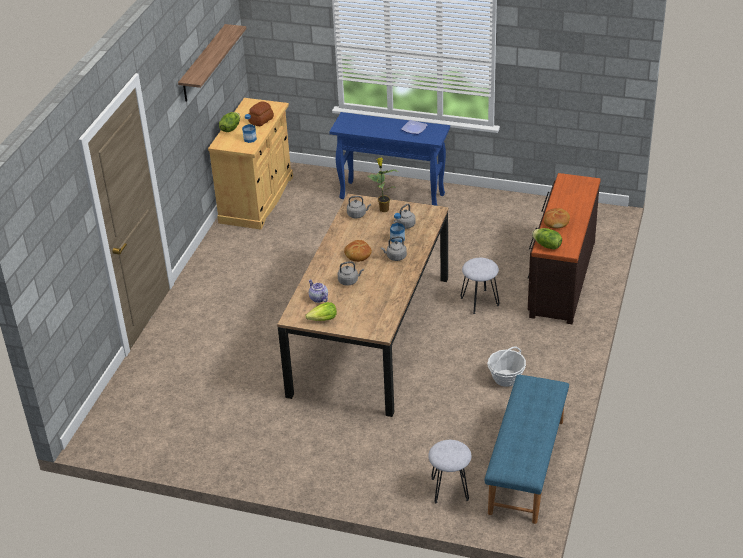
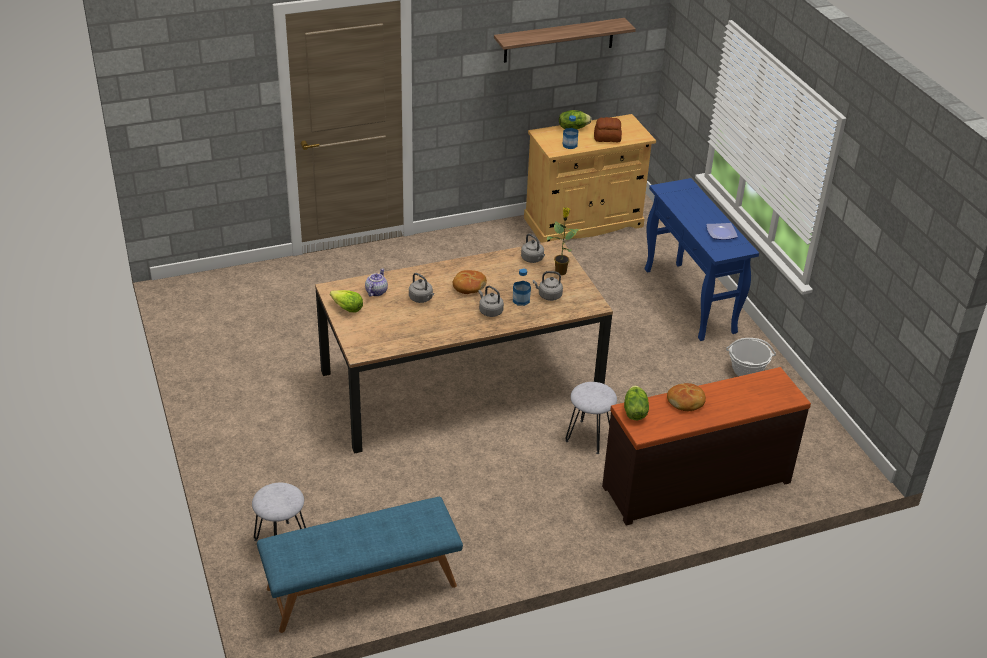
camera: 50 degrees right, 0 degrees up
(506, 378) = (486, 510): basket -> basket (747, 370)

